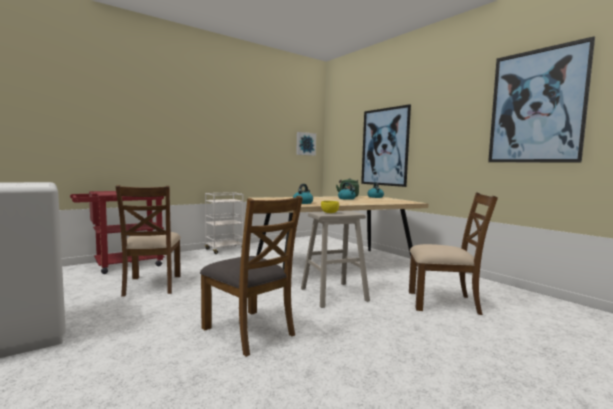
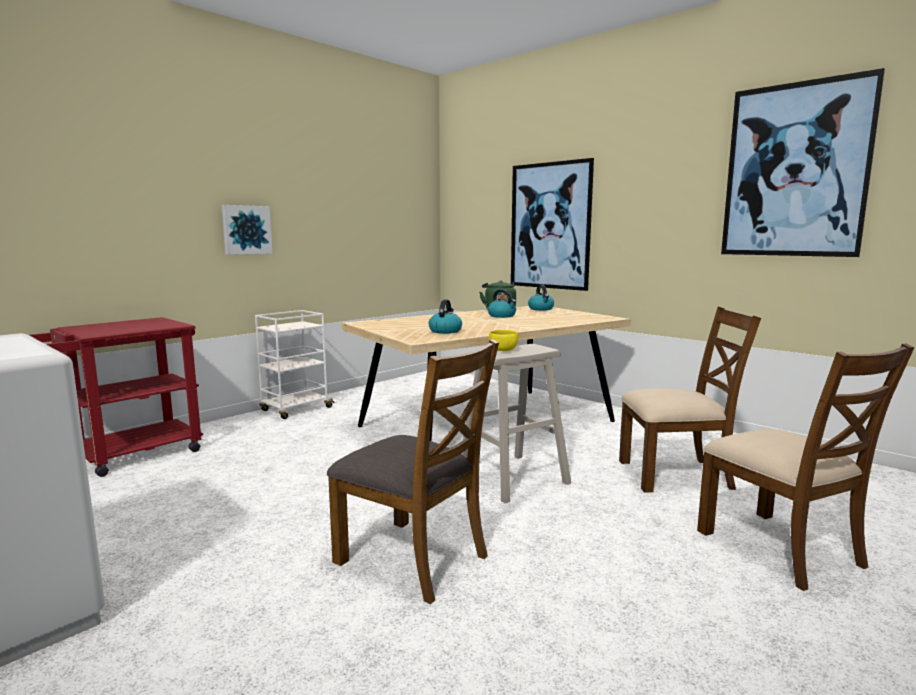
camera: 10 degrees left, 5 degrees up
(152, 285) = (203, 490): brown chair -> brown chair (781, 548)
(305, 144) = (412, 219): picture -> picture (246, 230)

